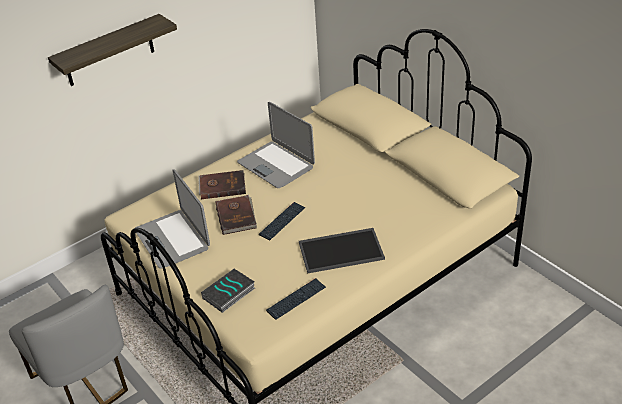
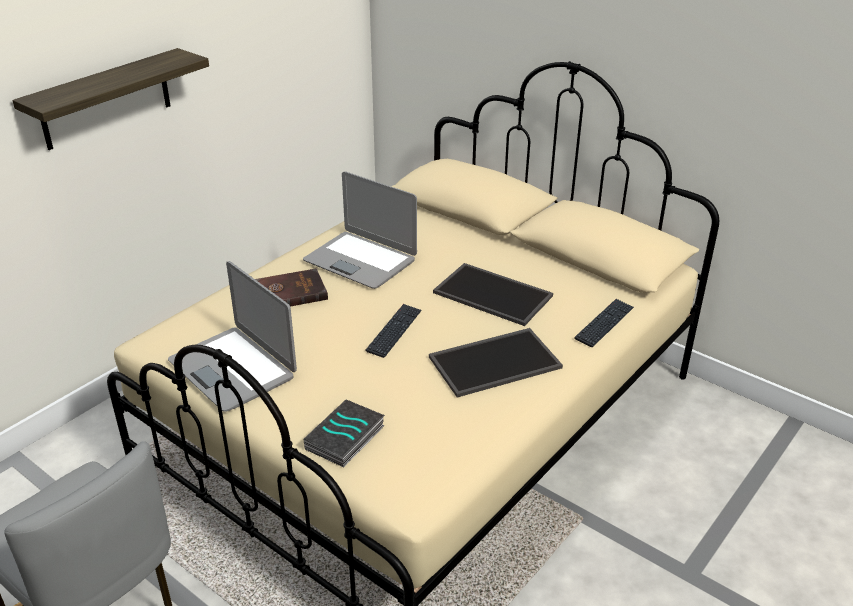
camera: 15 degrees left, 5 degrees down
(237, 216) = (323, 329): brown book -> none
(296, 299) = (454, 436): keyboard -> keyboard (604, 324)
(359, 199) = (494, 294): none -> tray

